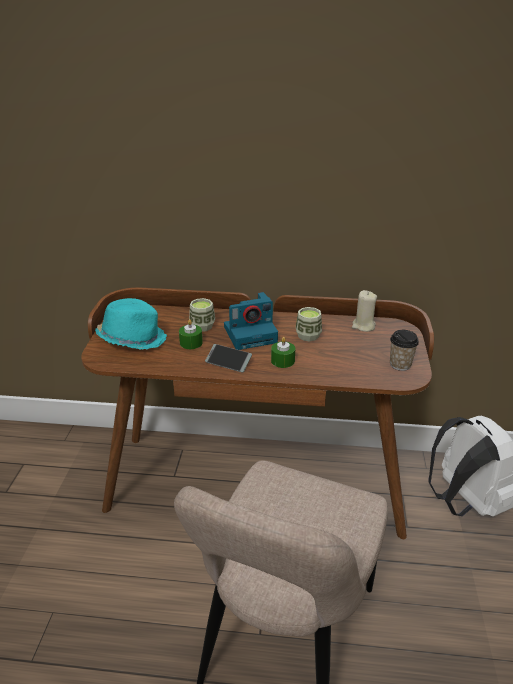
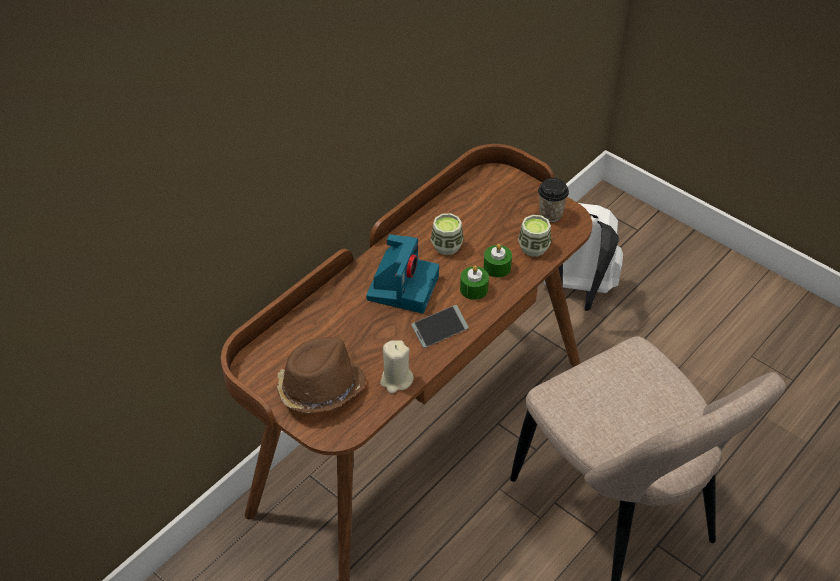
camera: 55 degrees left, 15 degrees up
(132, 339) = (319, 388): turquoise hat -> brown hat
(191, 343) = (375, 342): green candle -> green candle (497, 267)
(202, 326) = (349, 317): cup -> cup (533, 247)
(363, 326) = (467, 197): beige candle -> beige candle (396, 380)

